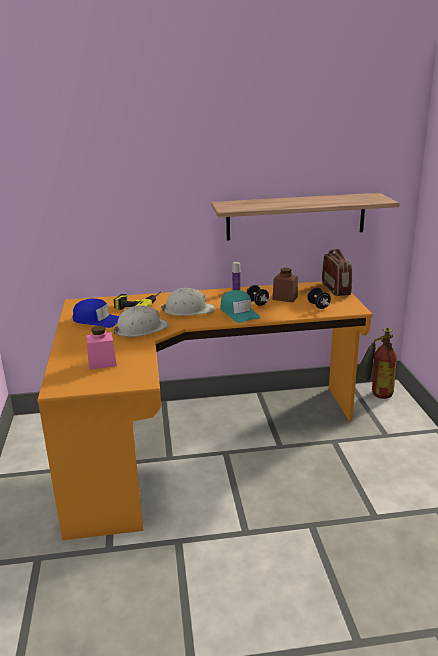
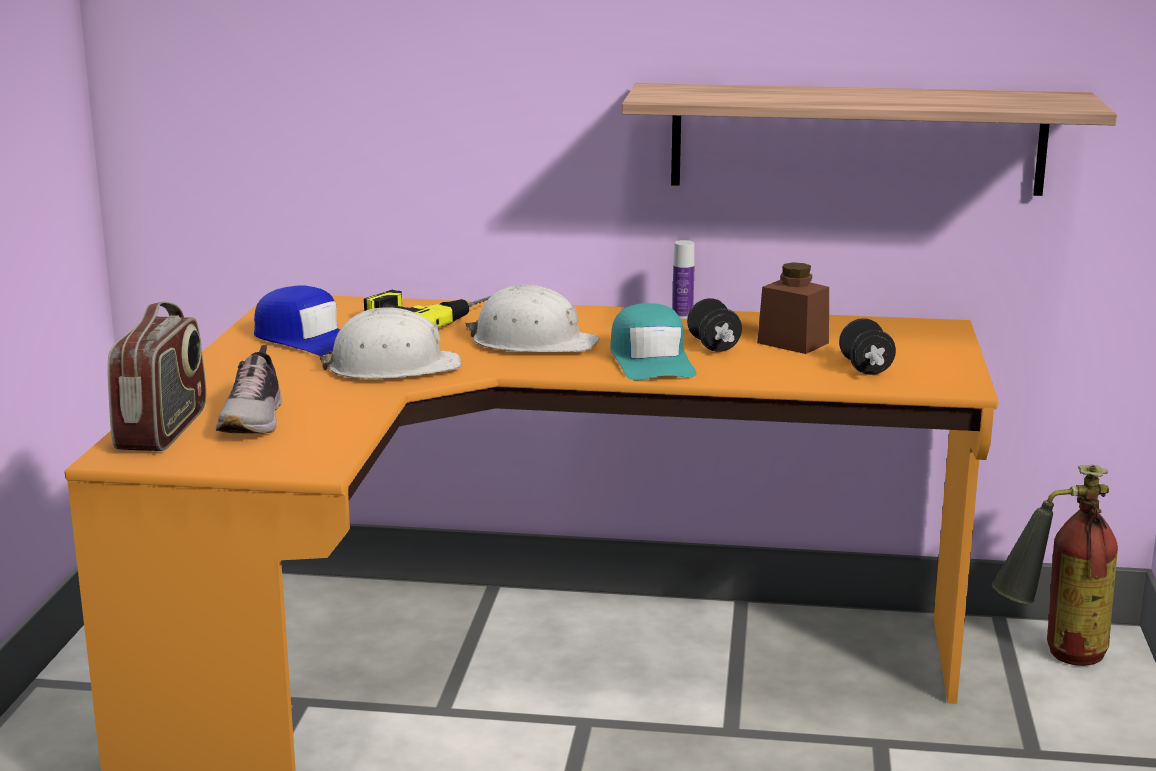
camera: 15 degrees right, 5 degrees down
(102, 363) = (254, 420): pink jar -> shoe
(336, 289) = (943, 338): radio -> radio (163, 429)

